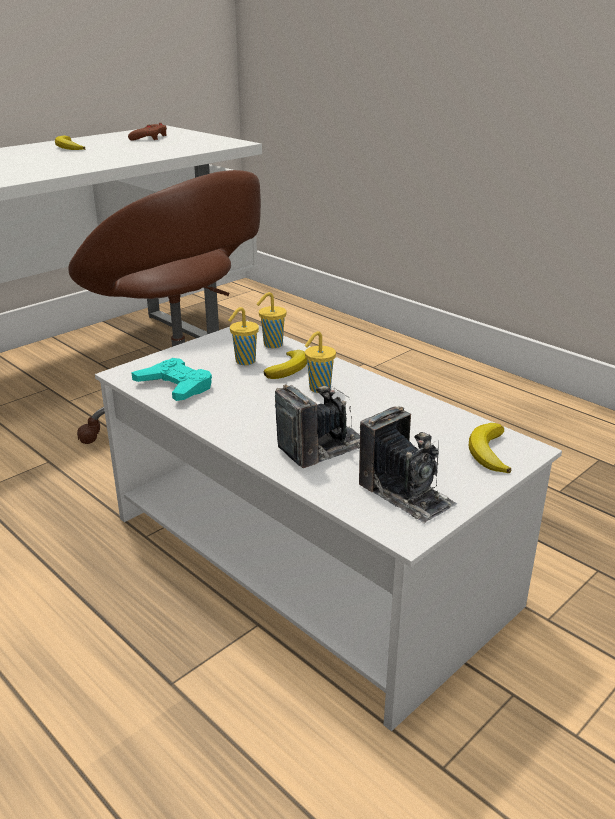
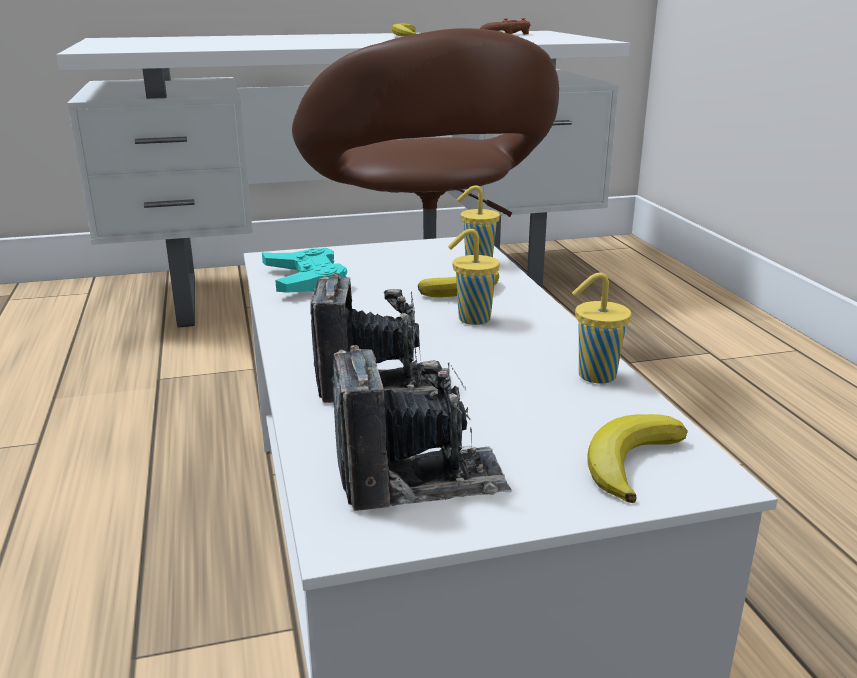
camera: 30 degrees right, 5 degrees down
(244, 362) = (419, 273): yellow cup -> yellow cup (594, 376)
(405, 493) = (421, 478): camera -> camera turned 90 degrees counterclockwise

